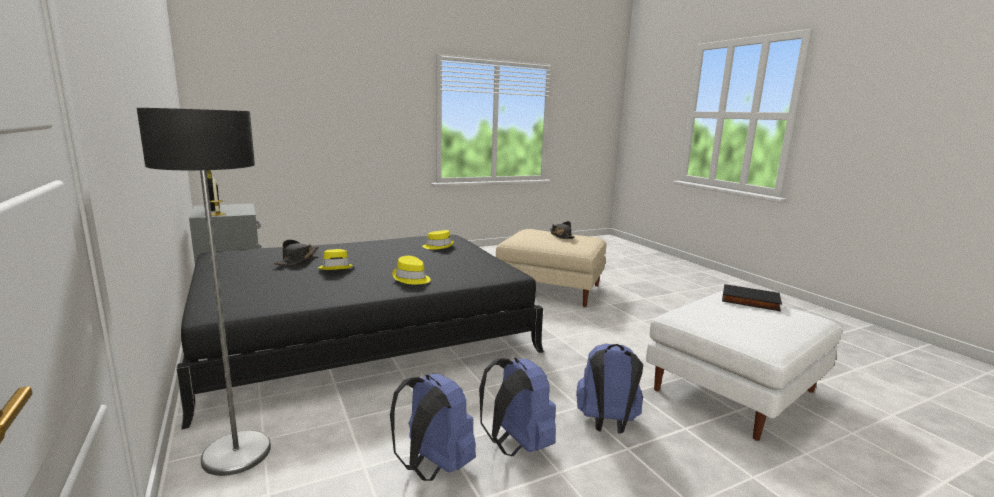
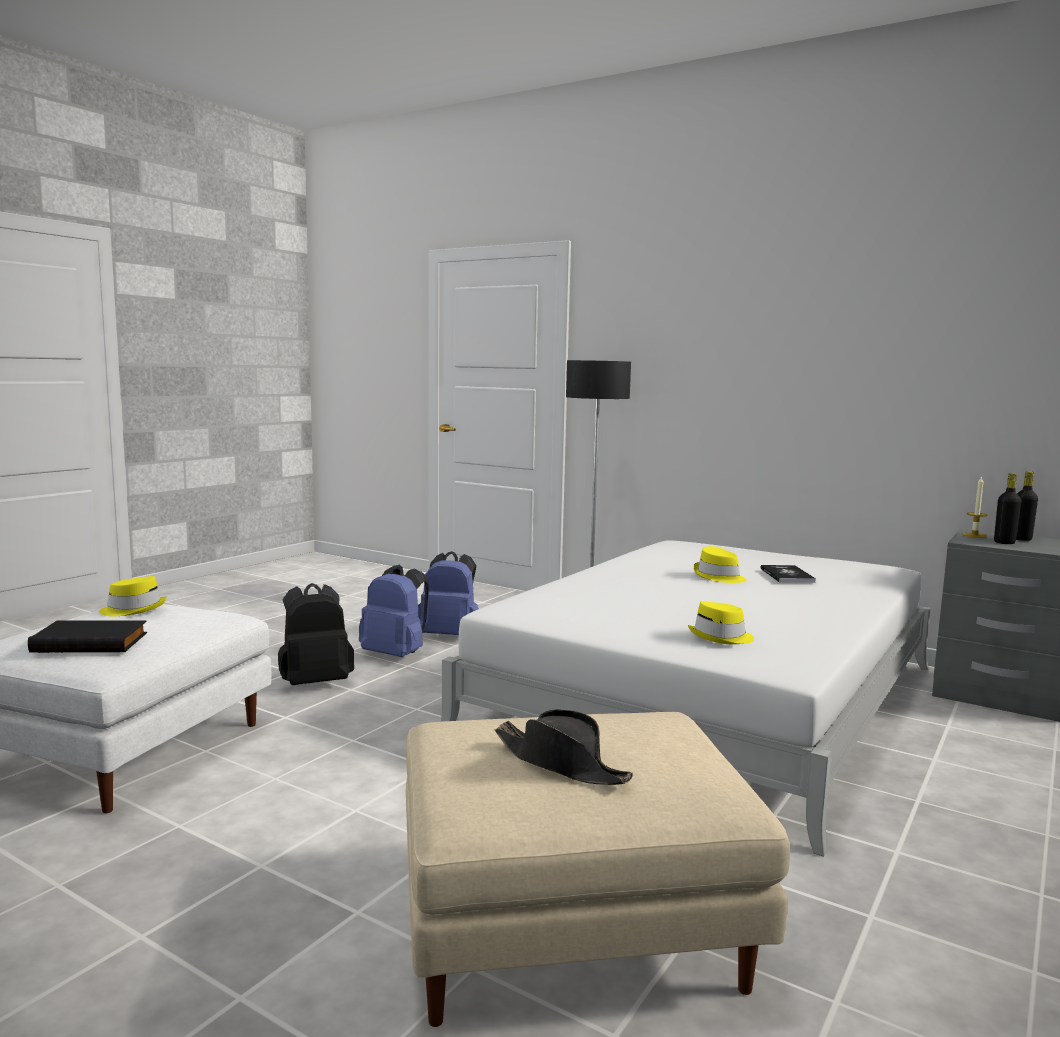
camera: 150 degrees right, 5 degrees down
(233, 210) = (1004, 542): none -> black bottle
(297, 260) = (787, 575): black hat -> book
(363, 333) = (710, 698): black bed -> white bed
(411, 278) = (605, 581): yellow hat -> yellow hat (134, 609)
(607, 424) = (315, 682): blue backpack -> black backpack

